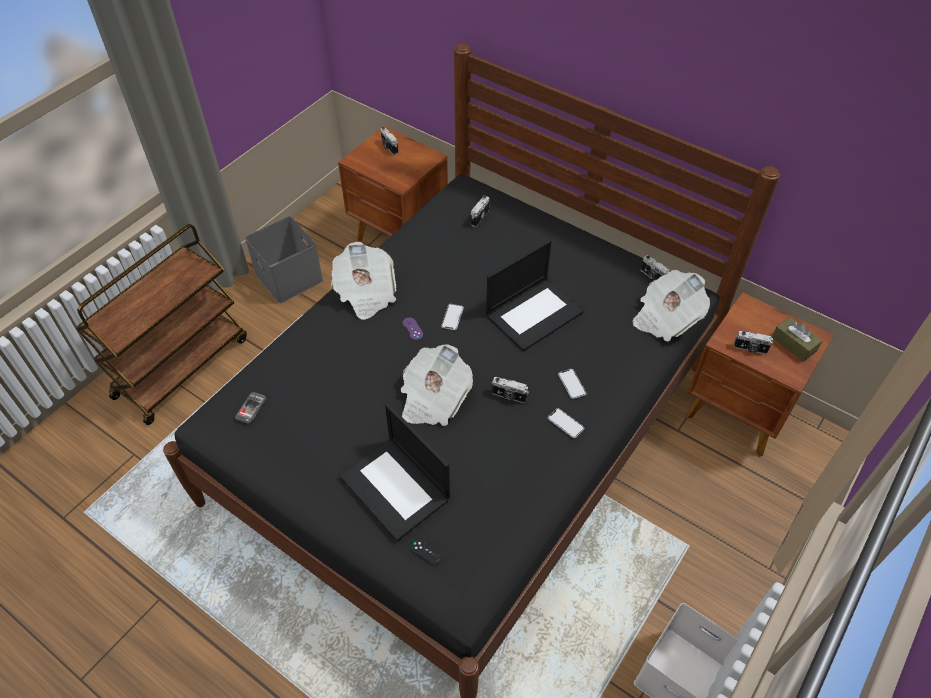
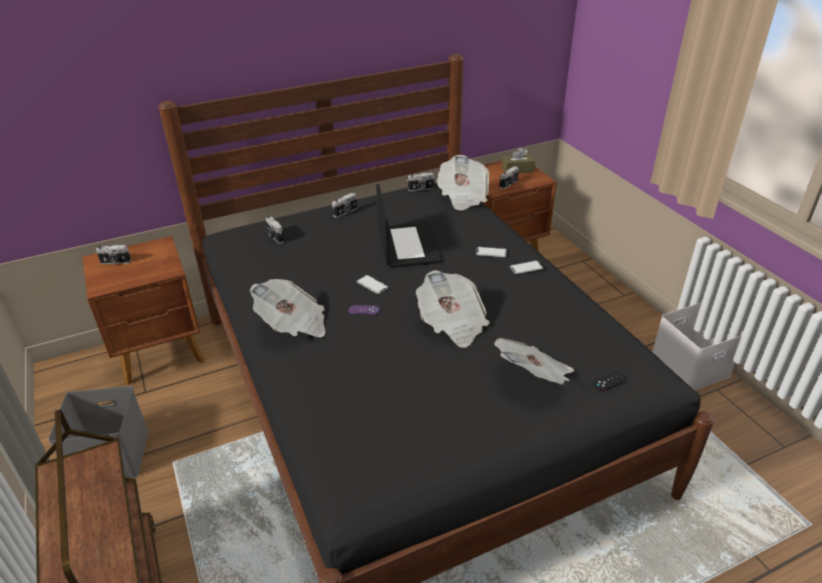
camera: 60 degrees left, 15 degrees down
(251, 408) = (365, 453): phone -> none
(396, 488) = (534, 376): laptop -> newspaper
(509, 396) = (481, 284): camera -> camera (345, 212)

